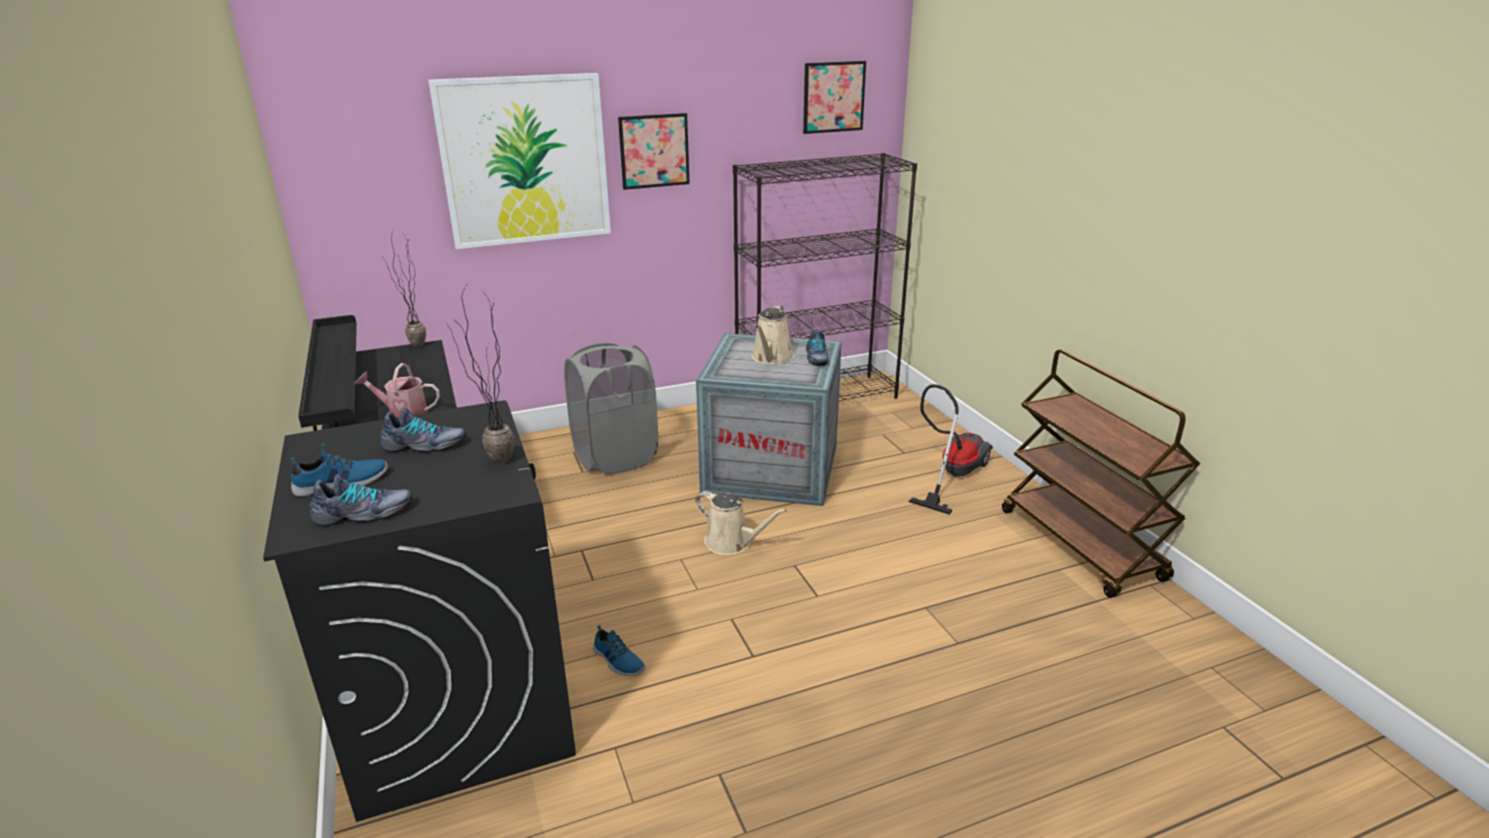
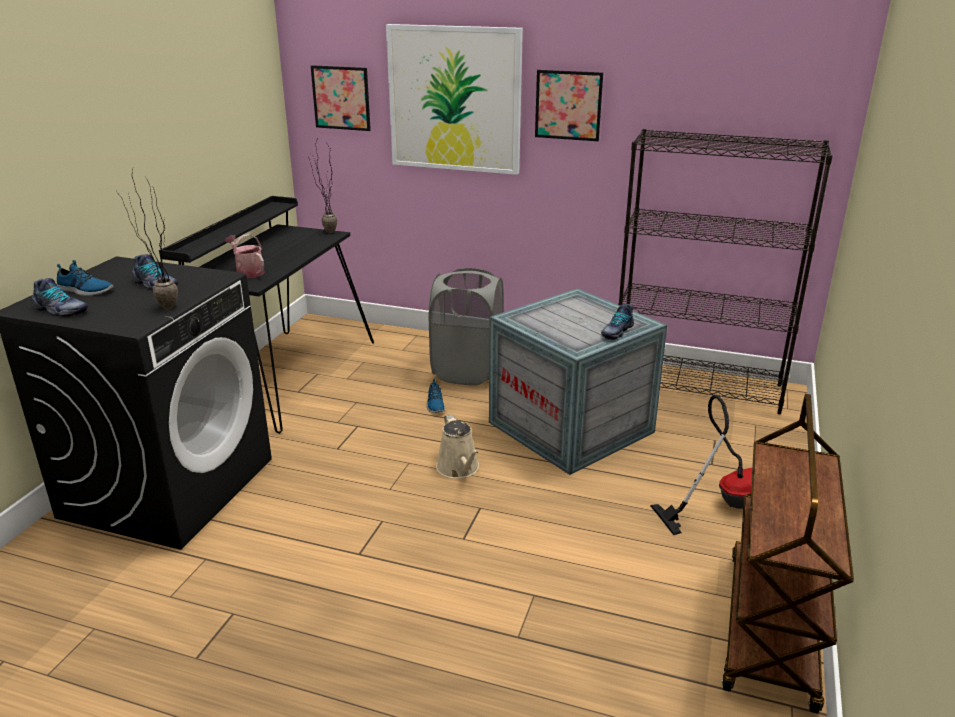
camera: 40 degrees right, 0 degrees up
(617, 661) = (279, 508): shoe -> shoe (435, 404)
(771, 358) = (578, 319): beige watering can -> none
(833, 97) = (772, 72): picture -> picture (341, 98)

